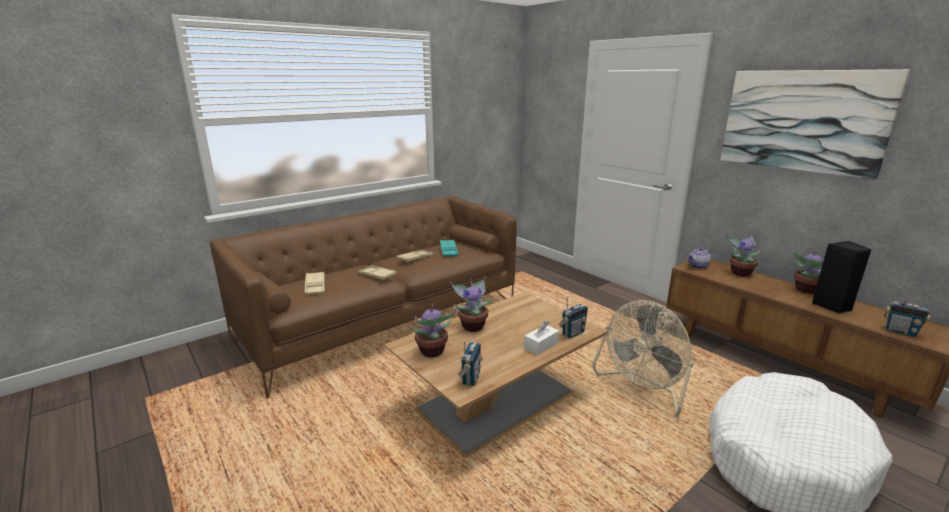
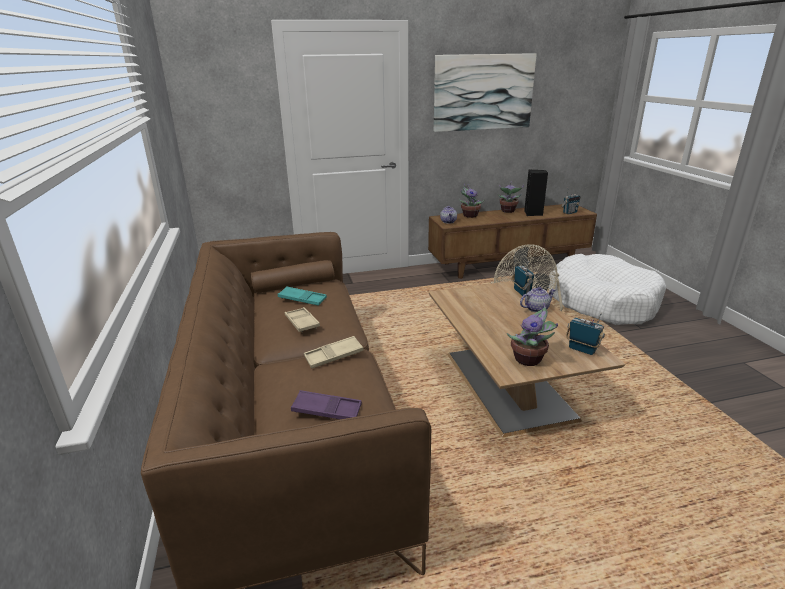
camera: 65 degrees left, 5 degrees up
(315, 286) = (327, 410): beige tray -> purple tray
(472, 326) = (486, 329): potted plant -> none
(541, 345) = (536, 308): white tissue box -> teapot

